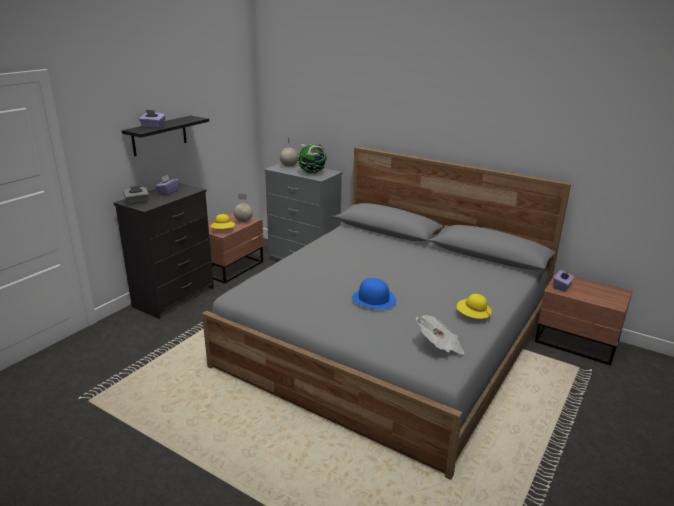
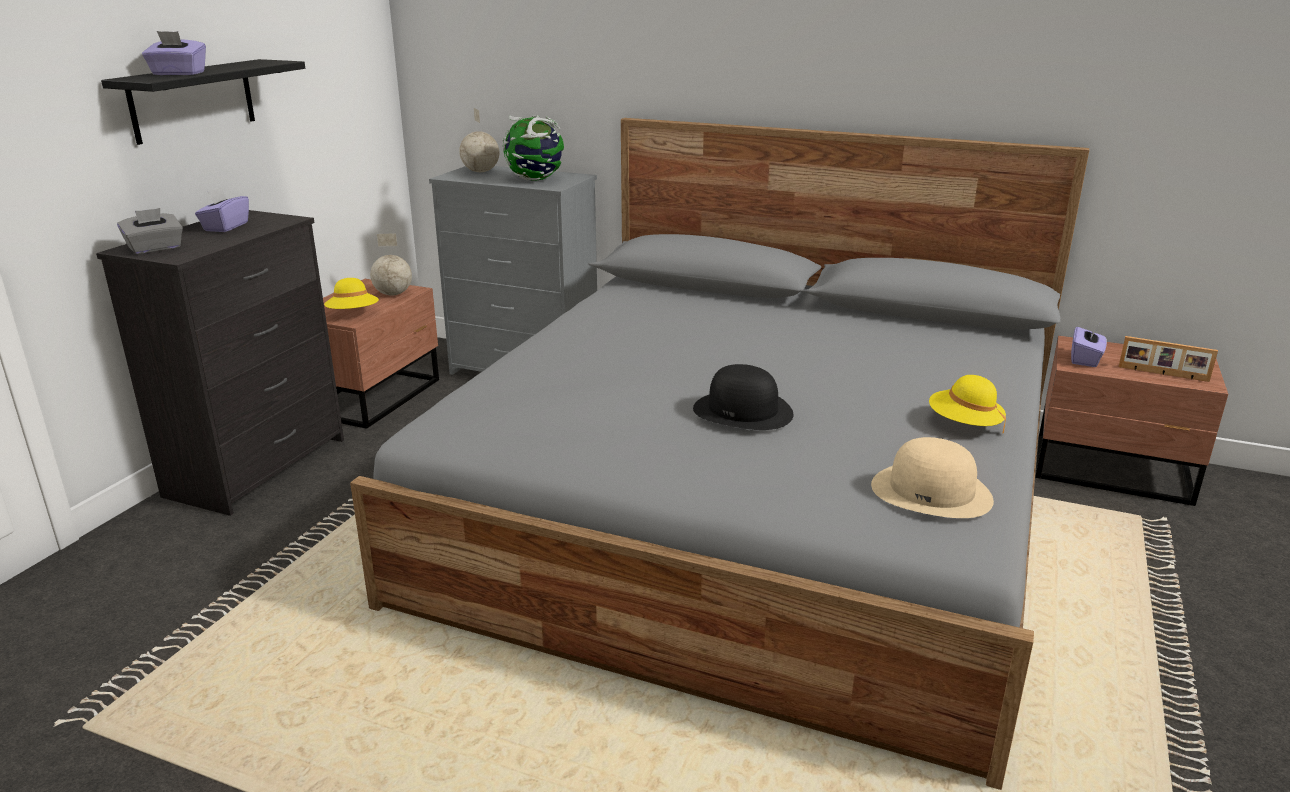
camera: 10 degrees left, 0 degrees up
(374, 299) = (743, 411): blue hat -> black hat
(439, 346) = (931, 491): newspaper -> beige hat
(597, 298) = (1163, 374): none -> picture frame

